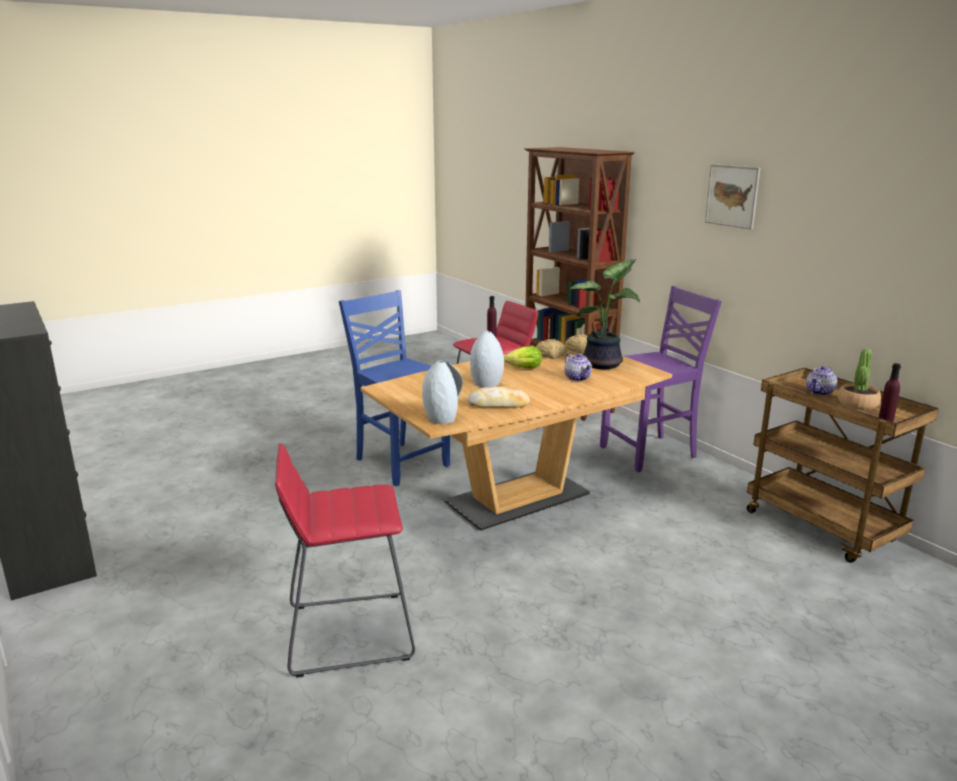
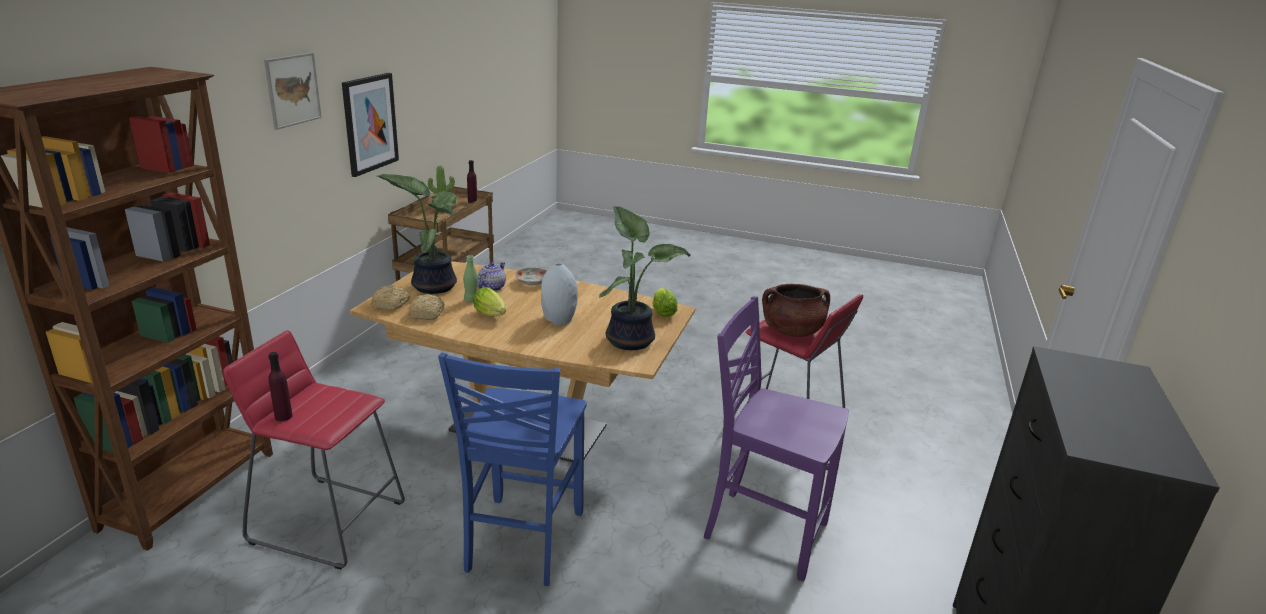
camera: 130 degrees left, 5 degrees up
(346, 499) = (791, 331): none -> brown cooking pot
(416, 395) = (631, 339): none -> potted plant
(442, 418) = (662, 312): grey vase -> lettuce
(498, 405) = (602, 300): bread -> none
(559, 368) = (471, 300): none -> green bottle
(572, 392) = (533, 282): none -> plate
(650, 453) = (353, 390): purple chair -> purple chair (763, 531)
(818, 261) = (370, 123): none -> picture
(820, 392) = (426, 216): teapot -> none

